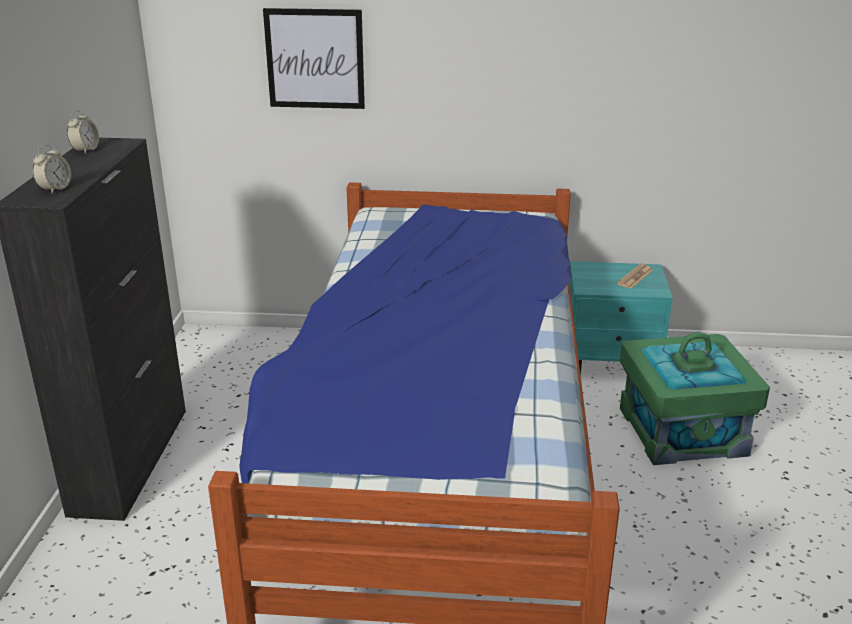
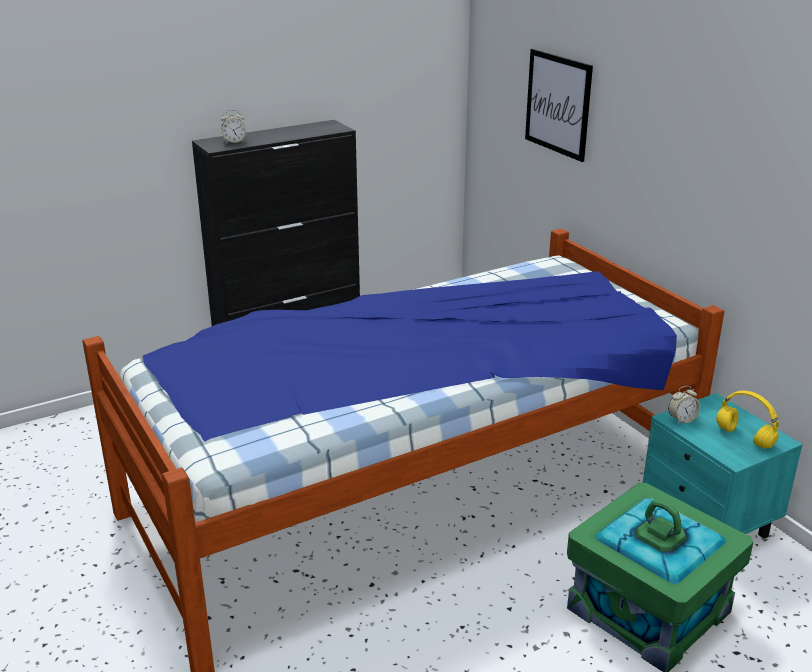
camera: 55 degrees right, 0 degrees up
(85, 150) = (309, 126): alarm clock -> alarm clock (682, 420)
(635, 277) = (743, 437): newspaper -> yellow headphones

